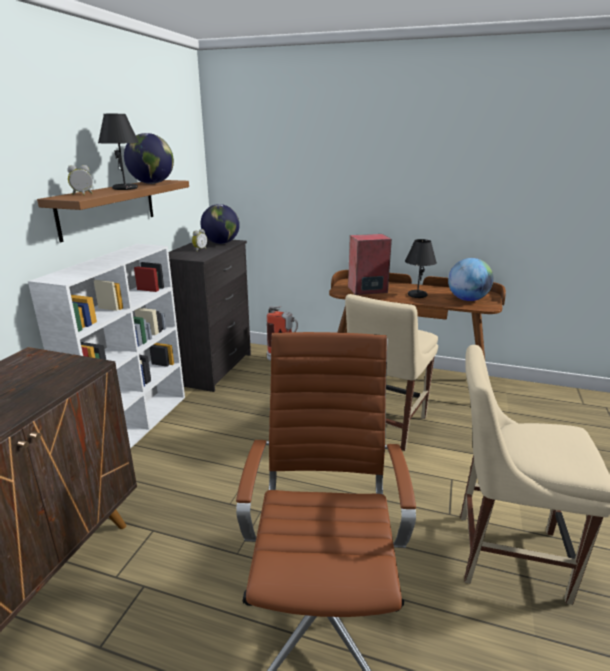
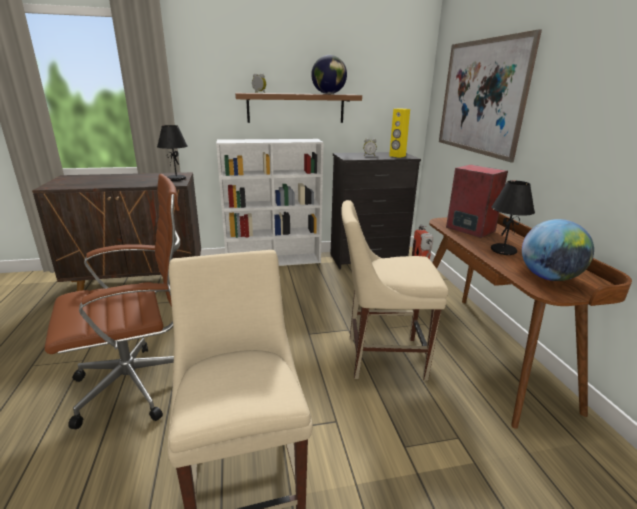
camera: 60 degrees right, 0 degrees up
(125, 188) = (295, 93): black table lamp -> black table lamp (176, 179)
(221, 243) = (397, 156): globe -> yellow speaker
(301, 172) = (480, 97): none -> picture

